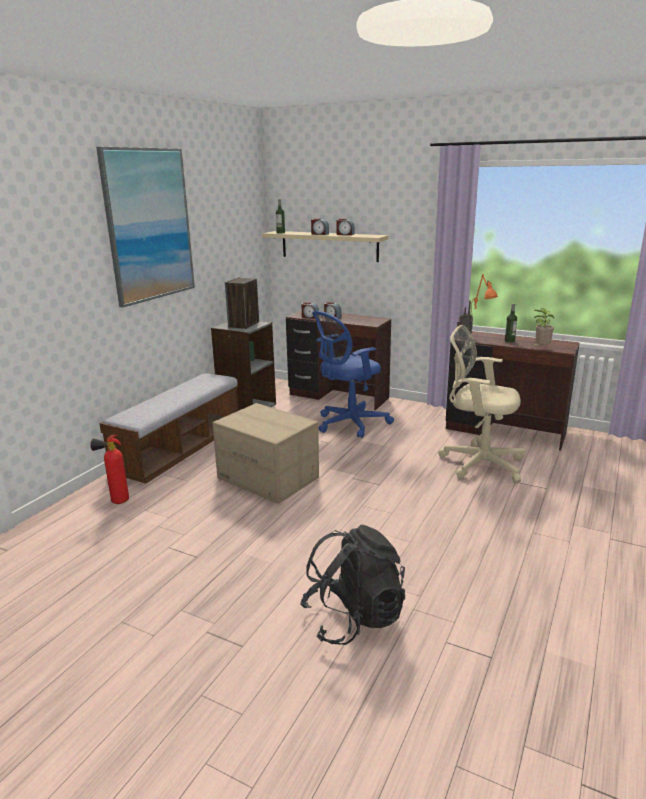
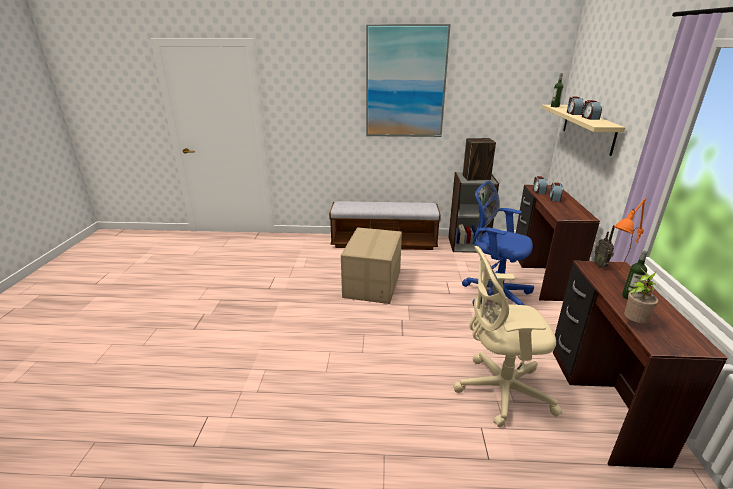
camera: 65 degrees right, 5 degrees up
(116, 501) = (311, 247): fire extinguisher -> none
(353, 617) = (225, 364): black backpack -> none
(478, 462) = (498, 390): beige office chair -> beige office chair turned 90 degrees counterclockwise

